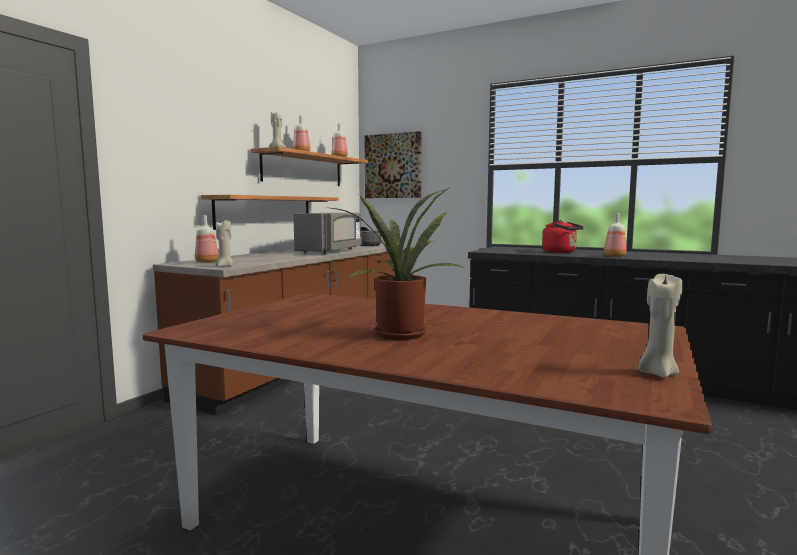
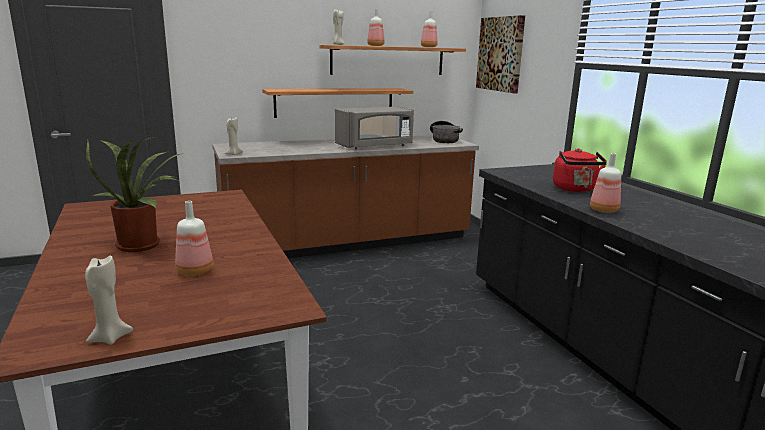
camera: 40 degrees right, 10 degrees up
(208, 262) = (246, 146): bottle -> bottle (196, 271)

